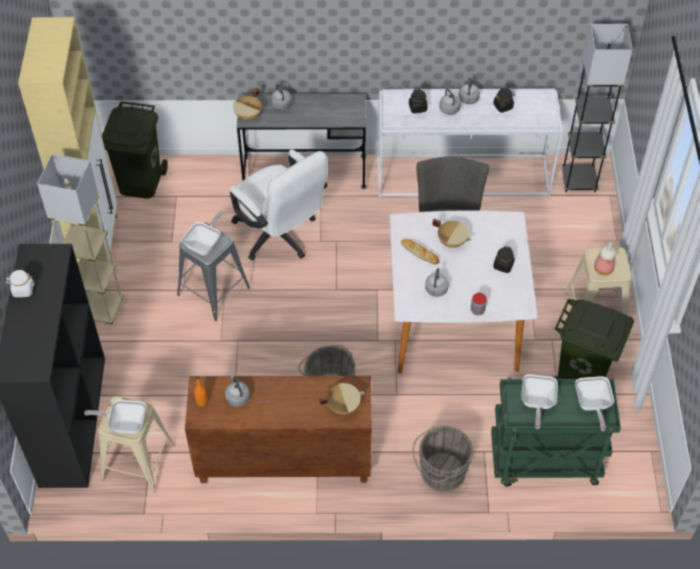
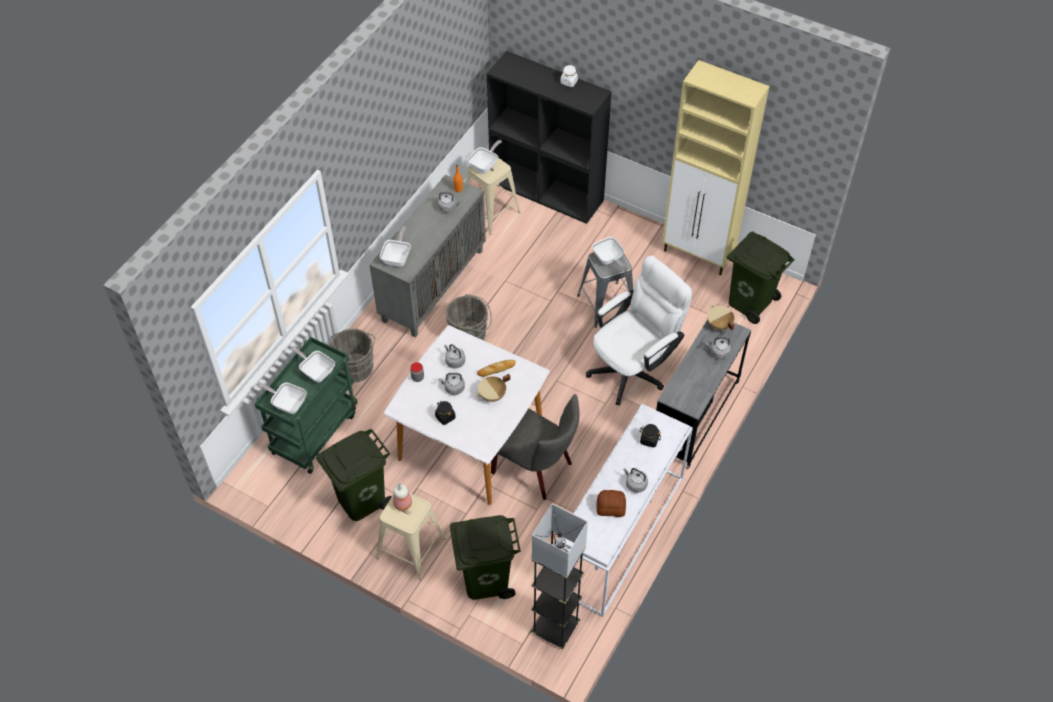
camera: 120 degrees right, 0 degrees up
(101, 309) = (632, 236): beige floor lamp -> none
(280, 237) = (633, 368): white office chair -> white office chair turned 150 degrees clockwise
(283, 461) = (433, 284): brown cabinet -> grey cabinet
(343, 406) = (397, 257): beige cooking pot -> frying pan
(450, 110) = (631, 463): grey kettle -> grey kettle (453, 388)
(503, 106) = (610, 507): black jar -> bread
(577, 245) = (485, 579): none -> green trash can

